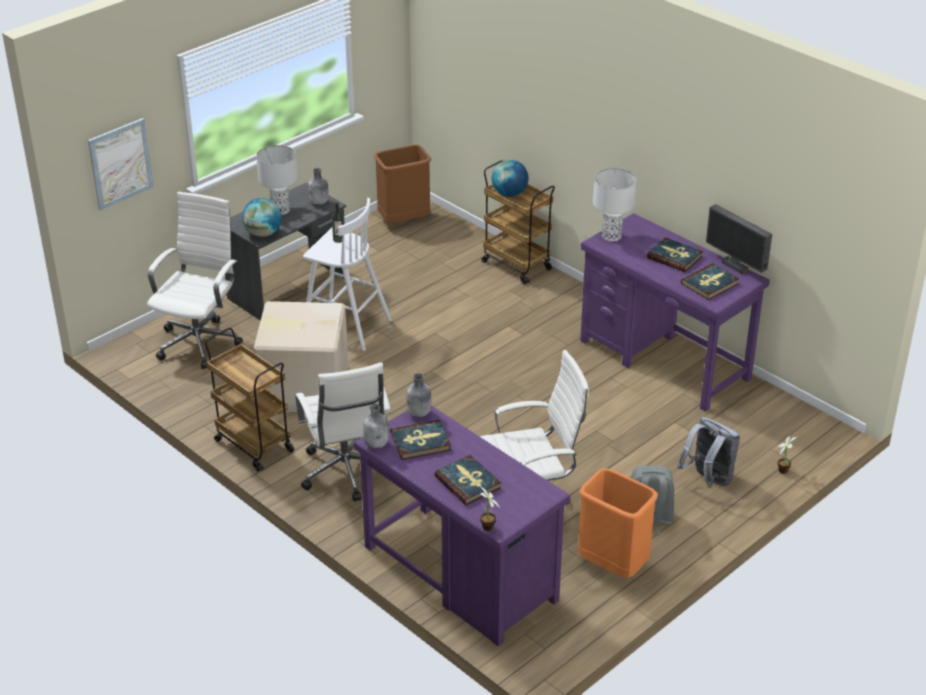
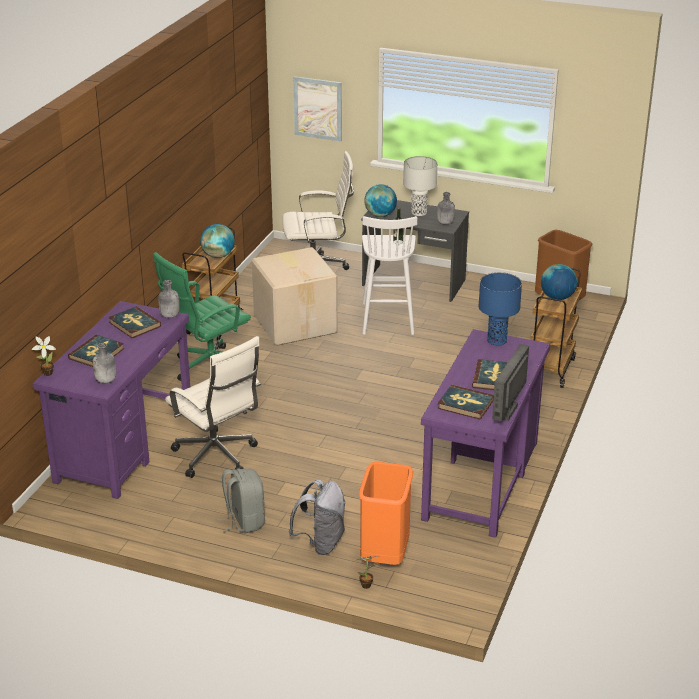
camera: 65 degrees right, 5 degrees down
(243, 364) = (218, 256): none -> globe
(347, 474) = (208, 368): white office chair -> green office chair
(377, 444) = (122, 309): grey bottle -> grey bottle (106, 380)
(611, 236) = (496, 340): white table lamp -> blue table lamp
(613, 565) = (175, 516): orange trash can -> orange trash can (385, 555)

